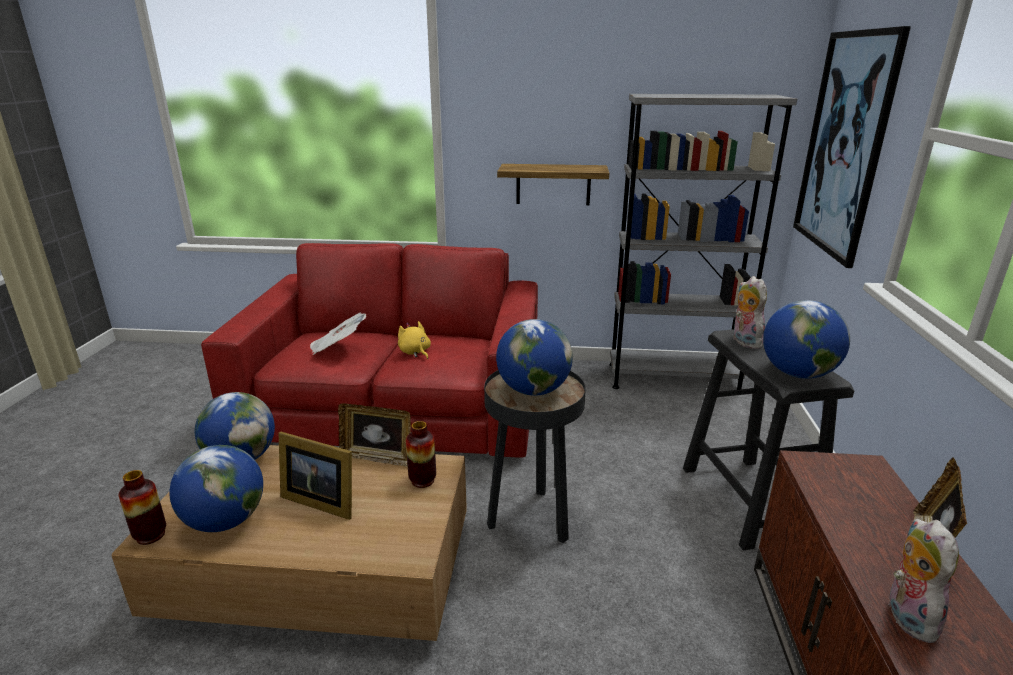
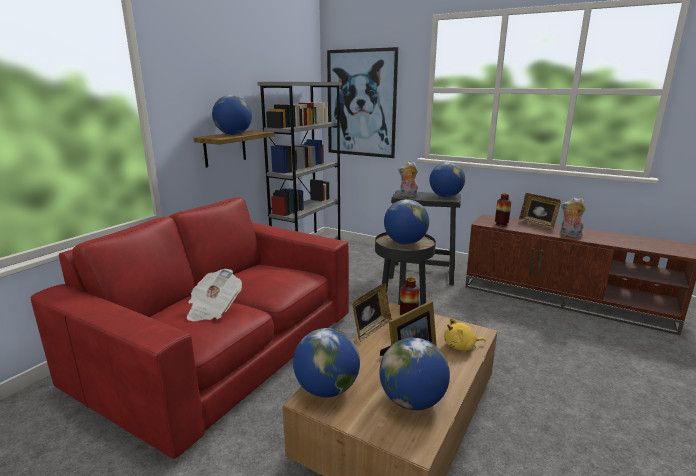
camera: 65 degrees left, 5 degrees down
(150, 535) = (413, 443): vase -> vase (501, 224)
(415, 352) = (262, 283): yellow plush toy -> yellow plush toy (461, 347)
(547, 168) = (234, 134): none -> globe

